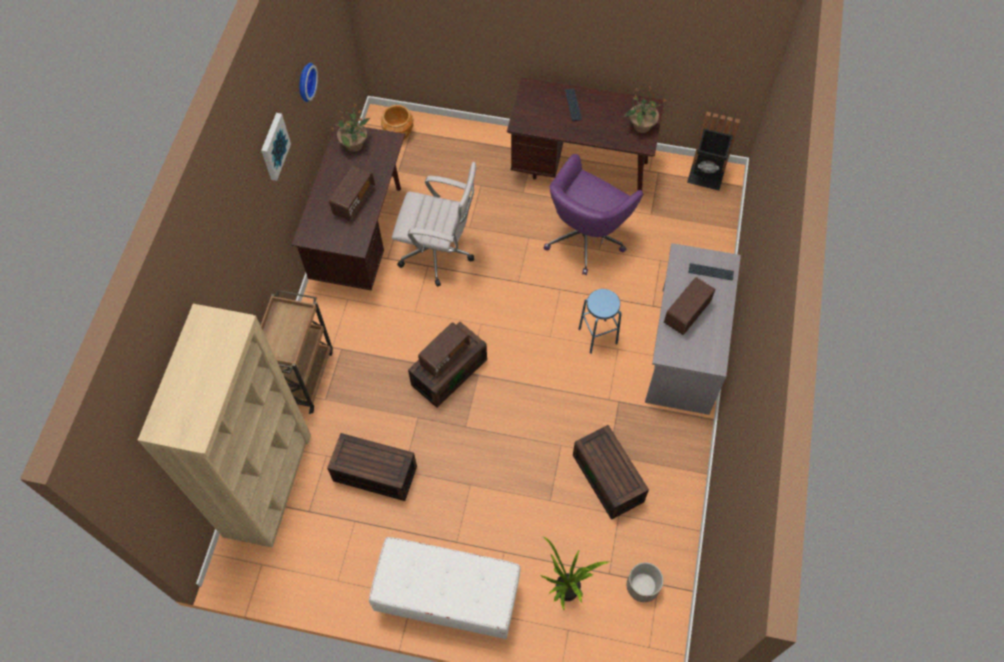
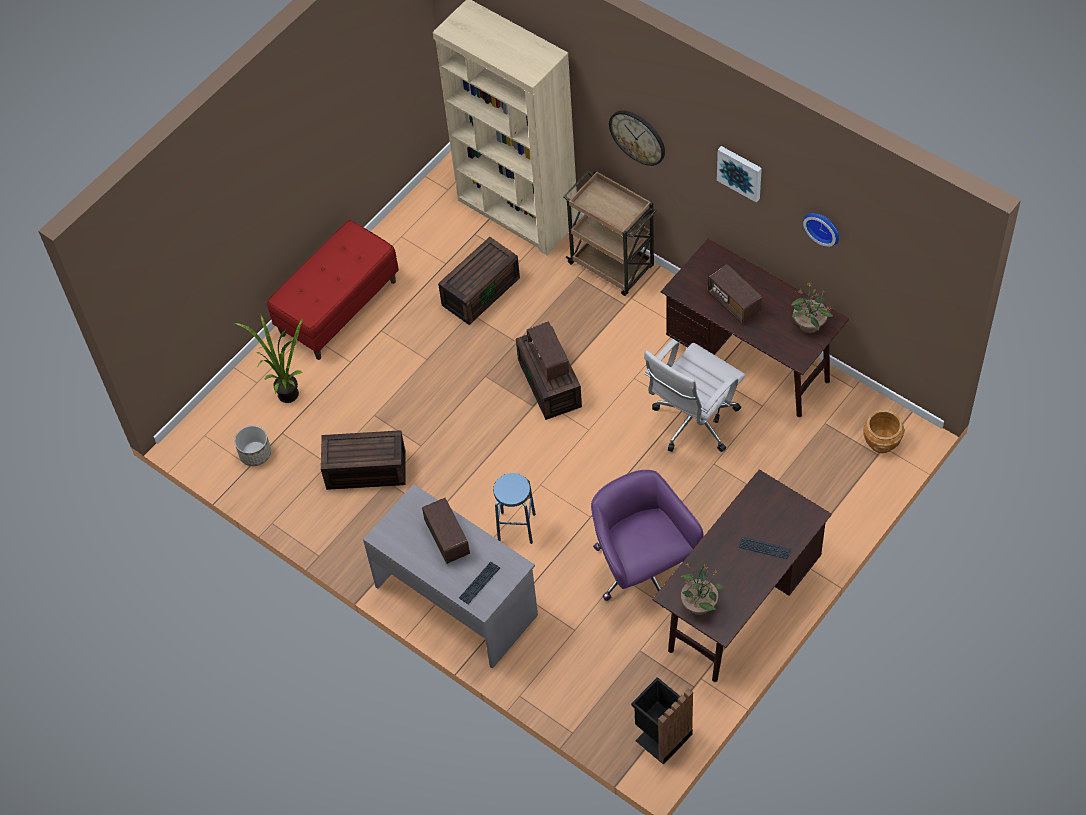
camera: 120 degrees right, 5 degrees down
(240, 269) = (637, 137): none -> wall clock
(447, 597) = (338, 307): white bench -> red bench

